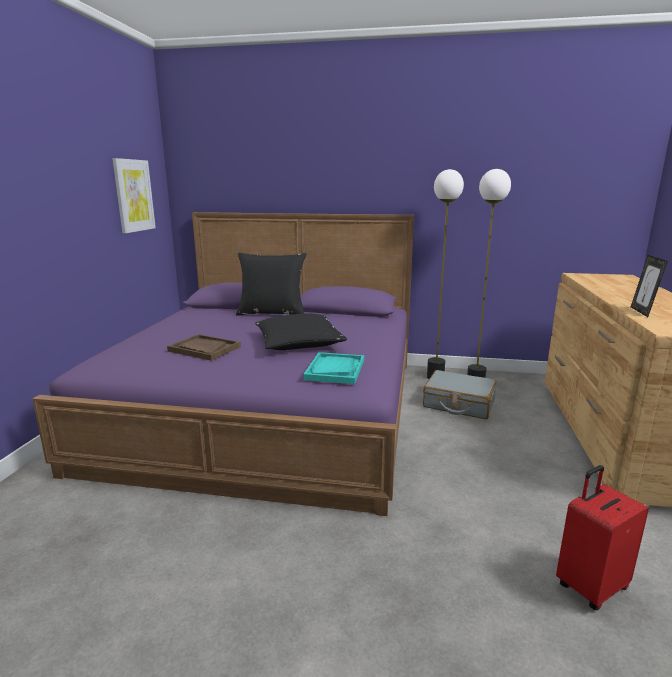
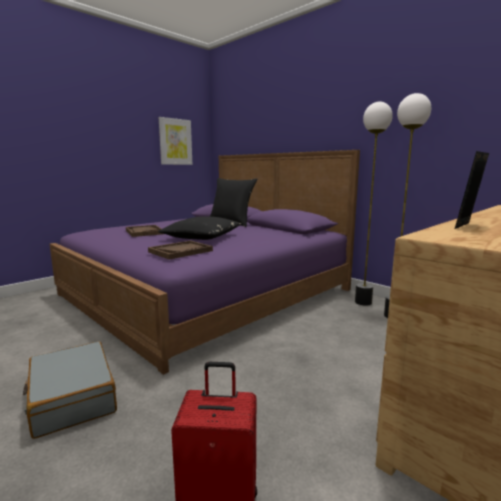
camera: 35 degrees right, 5 degrees down
(335, 370) = (180, 251): turquoise tray -> brown tray
(458, 404) = (351, 325): grey suitcase -> grey suitcase (72, 398)

